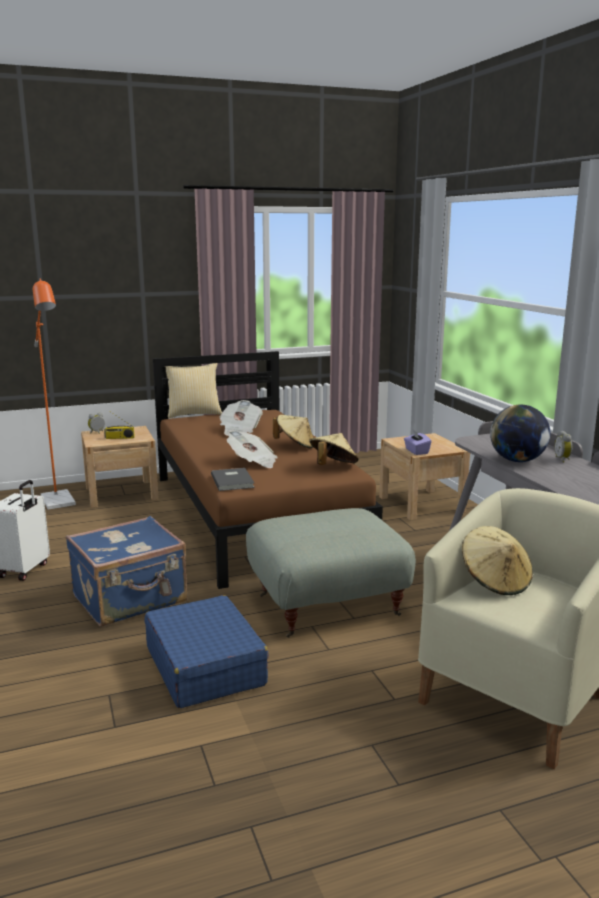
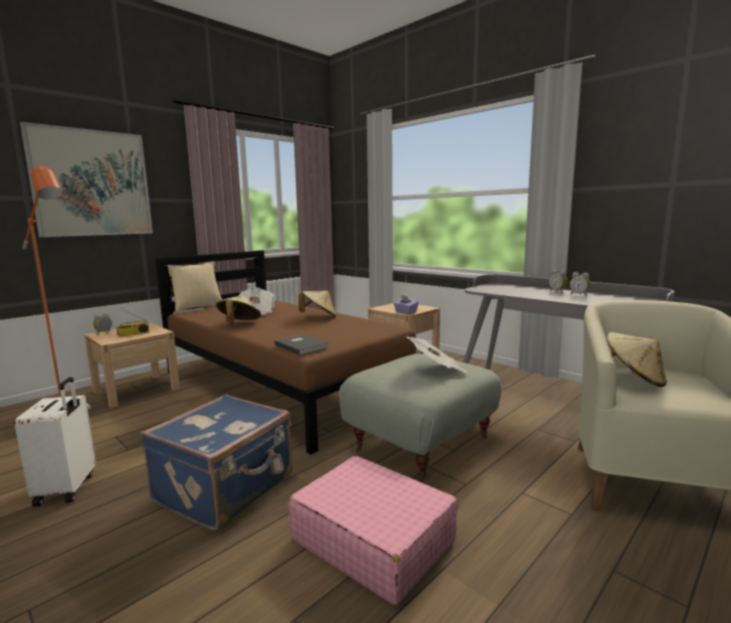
camera: 25 degrees left, 5 degrees down
(99, 280) = (92, 183): none -> picture
(205, 666) = (372, 539): blue suitcase -> pink suitcase
(253, 462) = (299, 331): newspaper -> newspaper (436, 369)
(333, 466) = (371, 325): beige hat -> beige hat (239, 324)
(517, 460) = (533, 295): globe -> none
(576, 469) = (579, 294): none -> alarm clock

